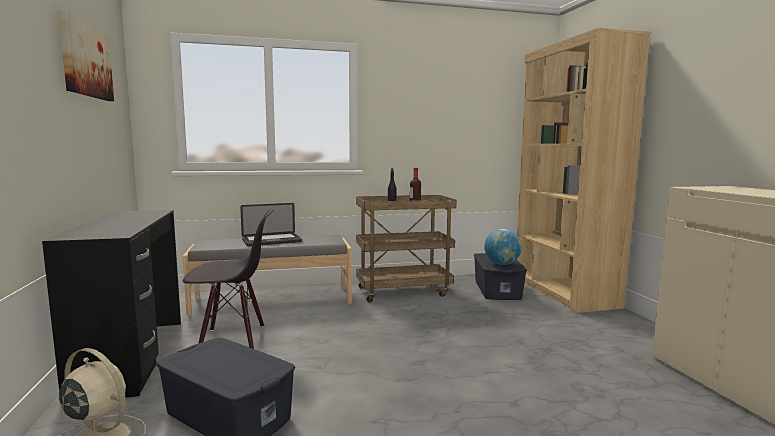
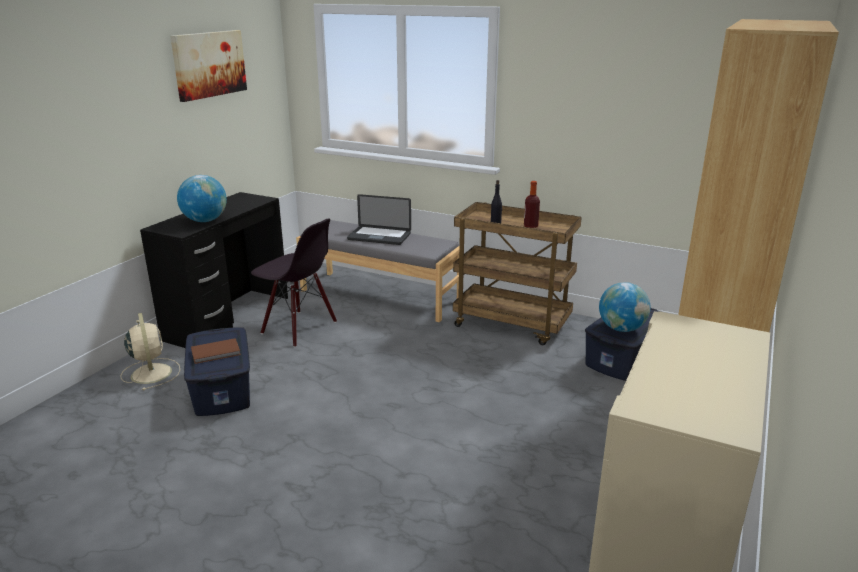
camera: 40 degrees right, 15 degrees up
(125, 226) = (205, 221): none -> globe
(229, 364) = (216, 353): none -> brown book

